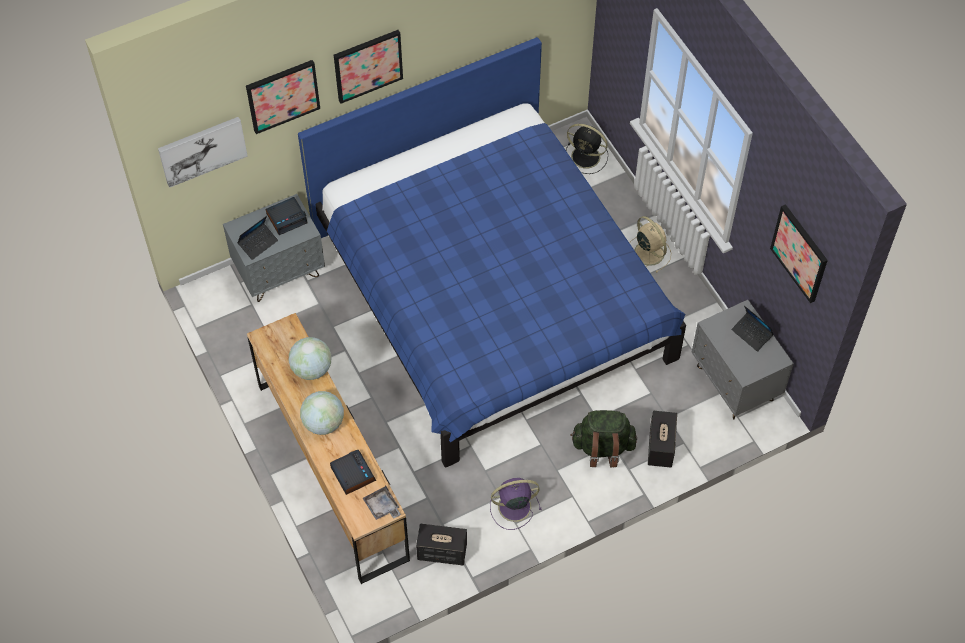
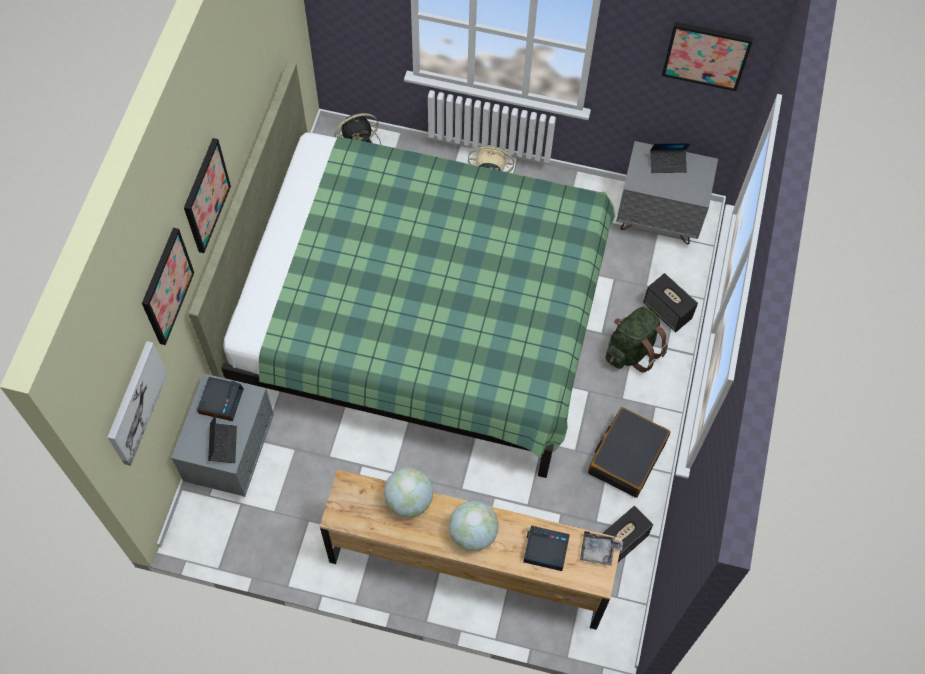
camera: 50 degrees left, 5 degrees up
(491, 297) = (420, 316): blue bed -> green bed
(513, 507) = (626, 456): purple fan -> black suitcase

